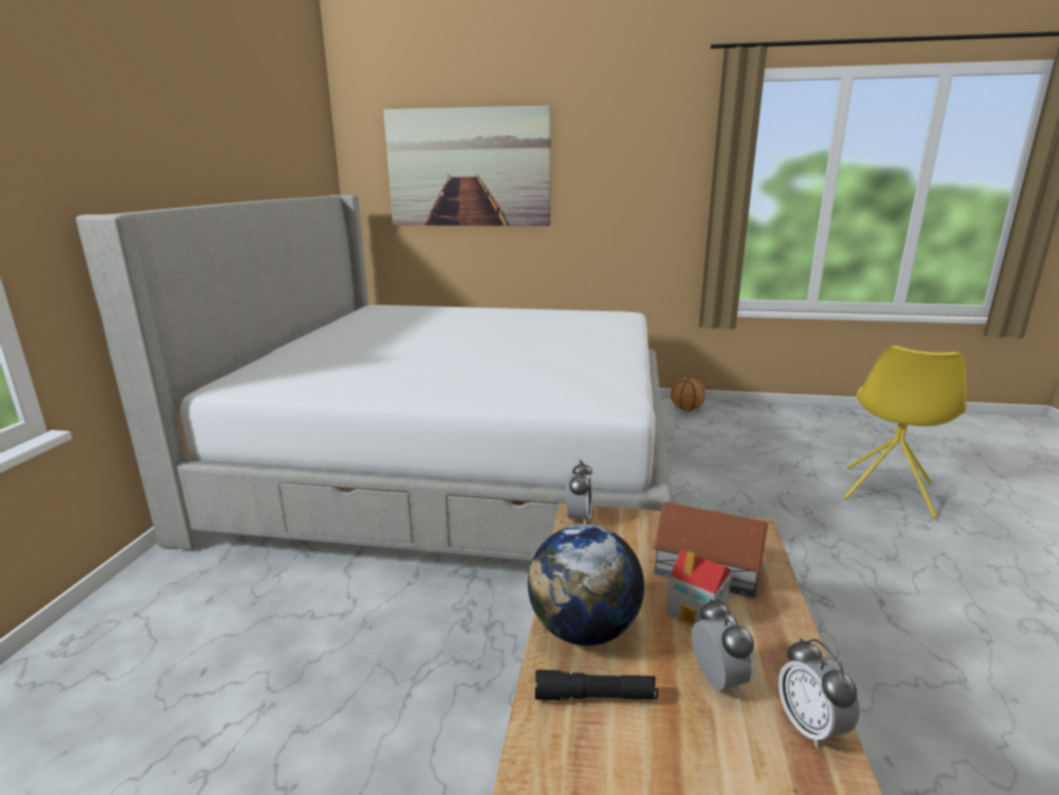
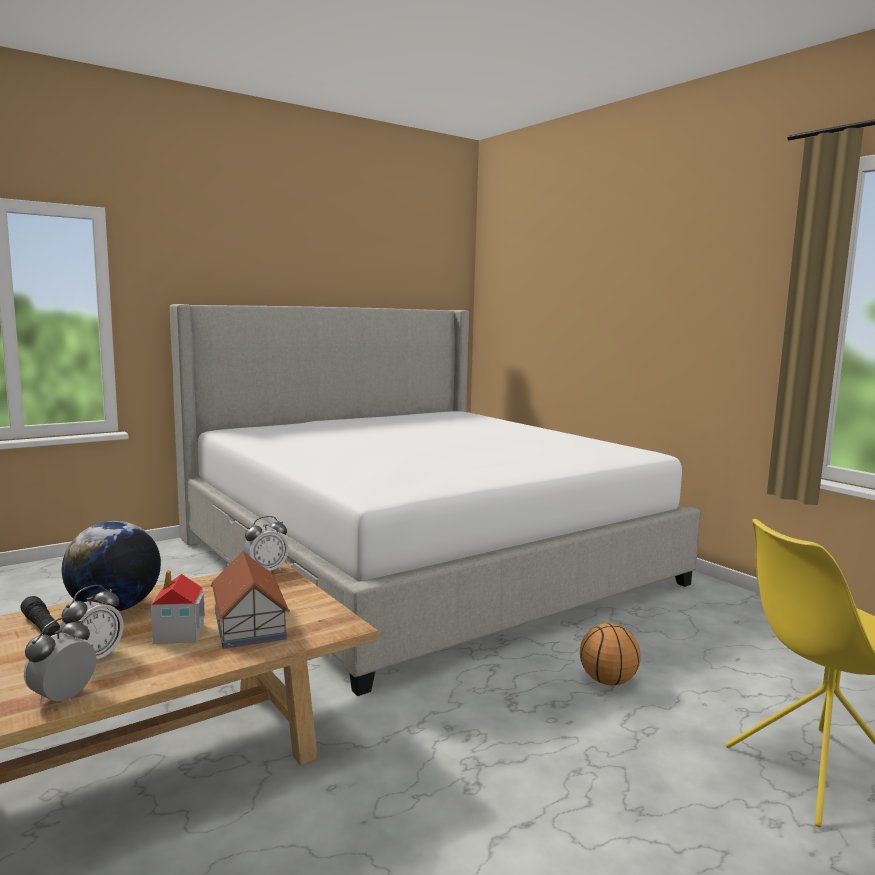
camera: 45 degrees right, 10 degrees down
(468, 168) = (562, 287): picture -> none
(687, 409) = (736, 602): basketball -> basketball (608, 681)

